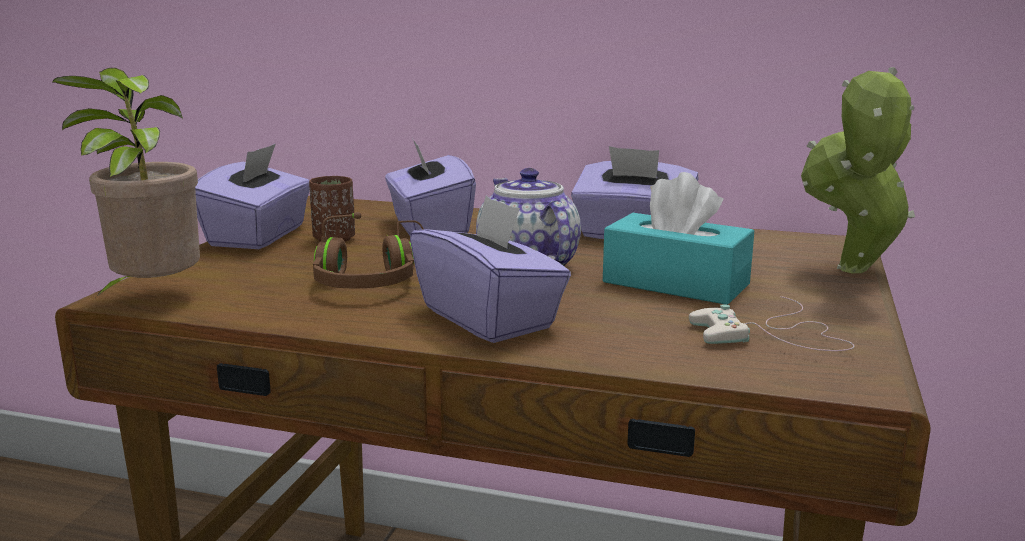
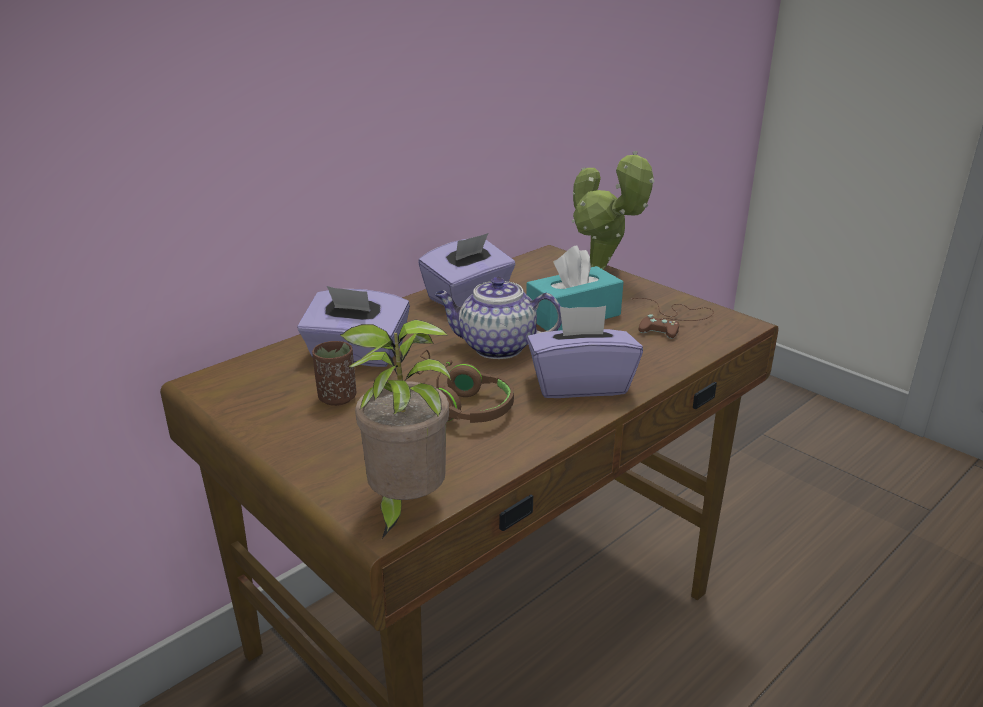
camera: 60 degrees left, 10 degrees up
(259, 236) = (280, 430): purple tissue box -> none
(774, 335) = (672, 320): white game controller -> brown game controller

